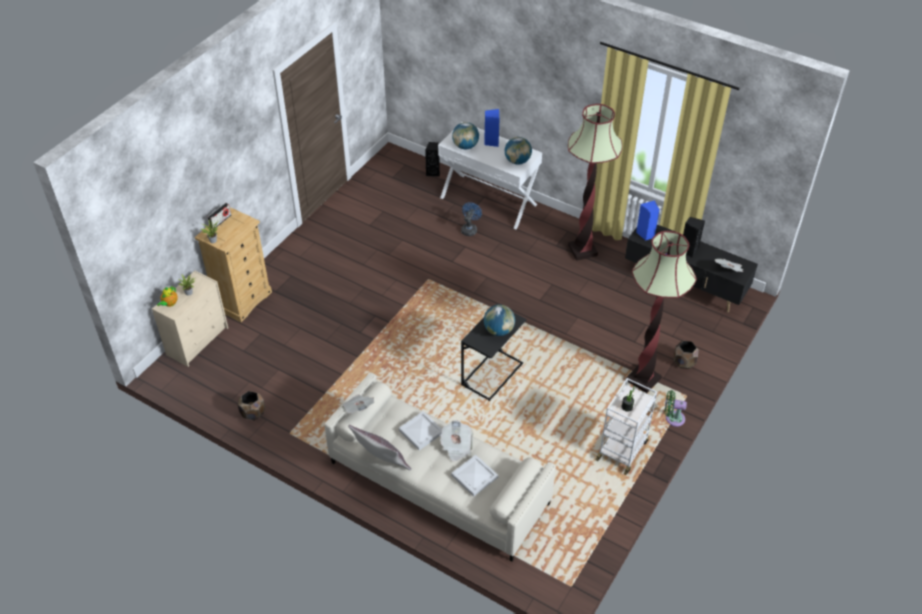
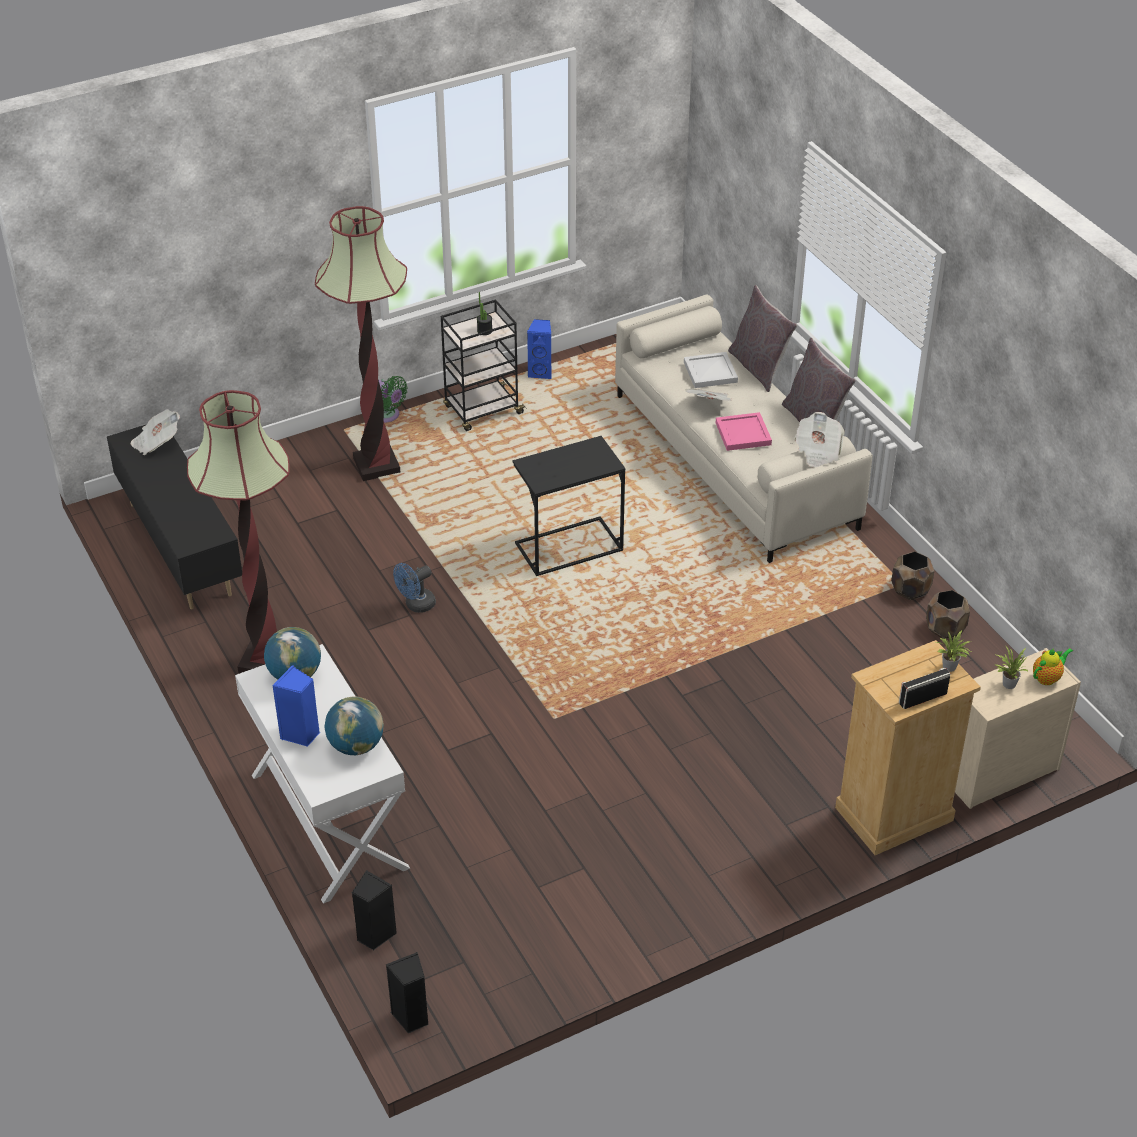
camera: 150 degrees left, 5 degrees down
(421, 431) = (742, 434): white tray -> pink tray
(445, 497) = (759, 368): none -> grey pillow
(470, 229) = (411, 779): blue fan -> blue fan (416, 605)
(499, 330) = (563, 460): globe -> none
(622, 449) = (482, 411): white cart -> black cart
(646, 234) = (203, 533): blue speaker -> blue speaker (541, 373)
(684, 362) = (302, 462): brown planter -> brown planter (910, 590)
(688, 250) = (173, 488): black speaker -> black speaker (411, 1017)

